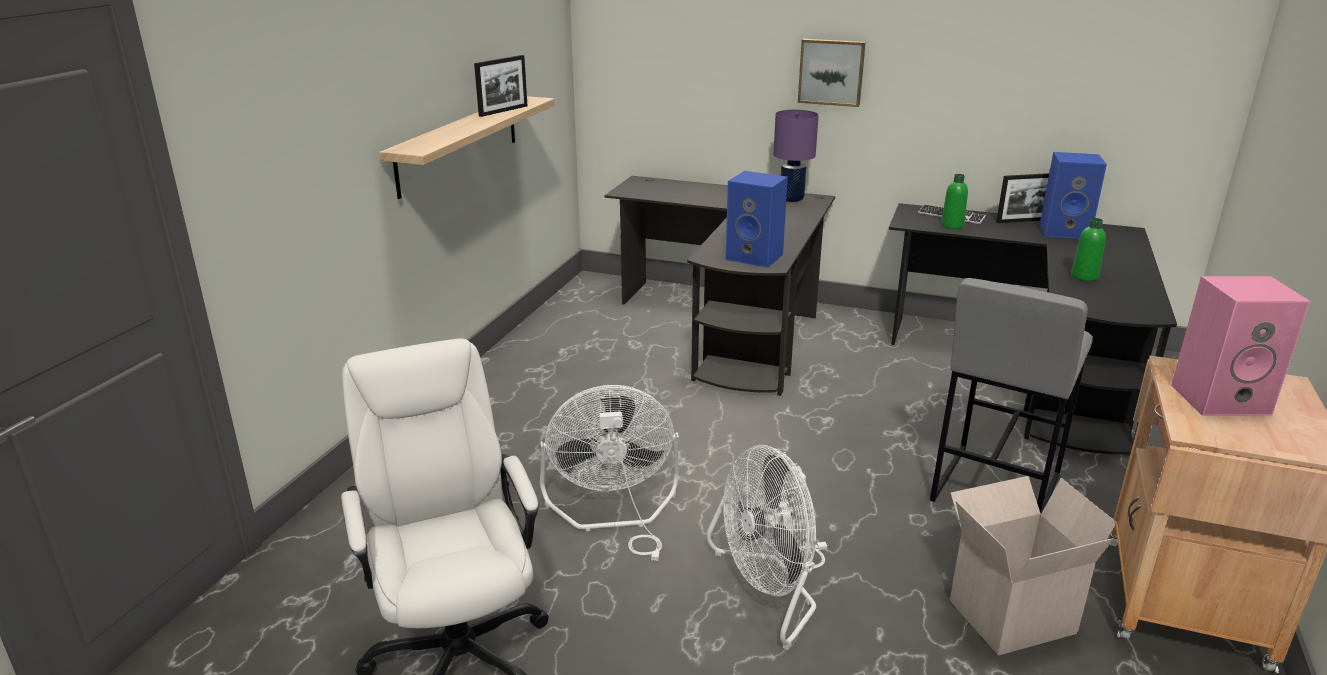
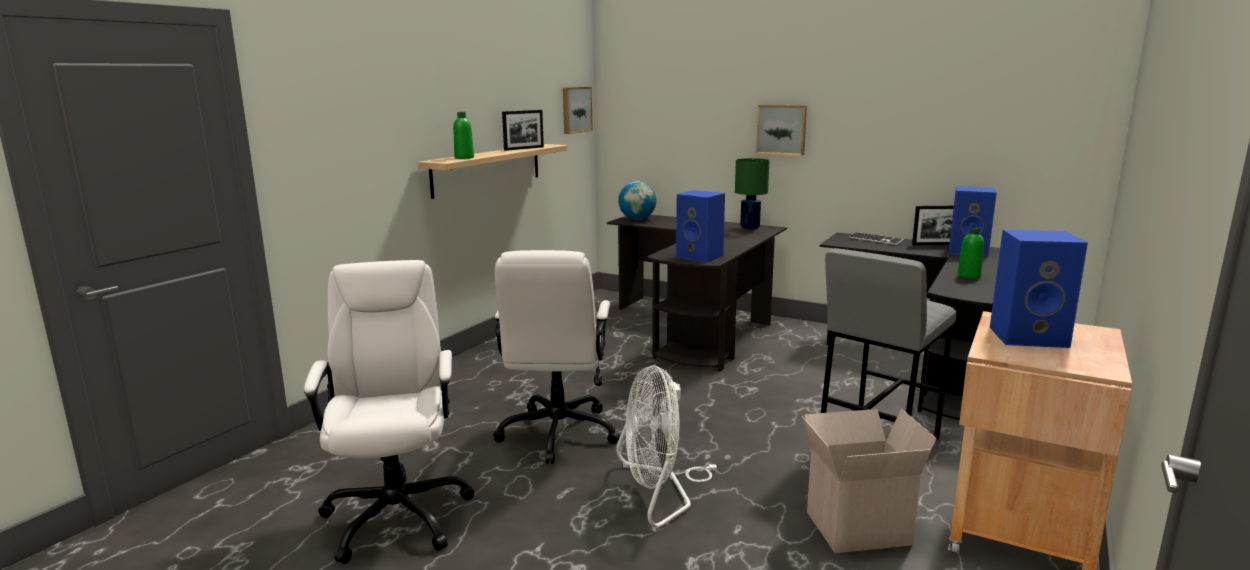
camera: 10 degrees right, 10 degrees down
(552, 41) = (575, 110): none -> picture
(618, 515) = (558, 436): white fan -> white office chair
(642, 188) = (637, 219): none -> globe
(791, 200) = (749, 228): purple table lamp -> green table lamp
(952, 225) = (873, 245): green bottle -> green bottle (464, 158)
(1221, 399) = (1029, 337): pink speaker -> blue speaker

